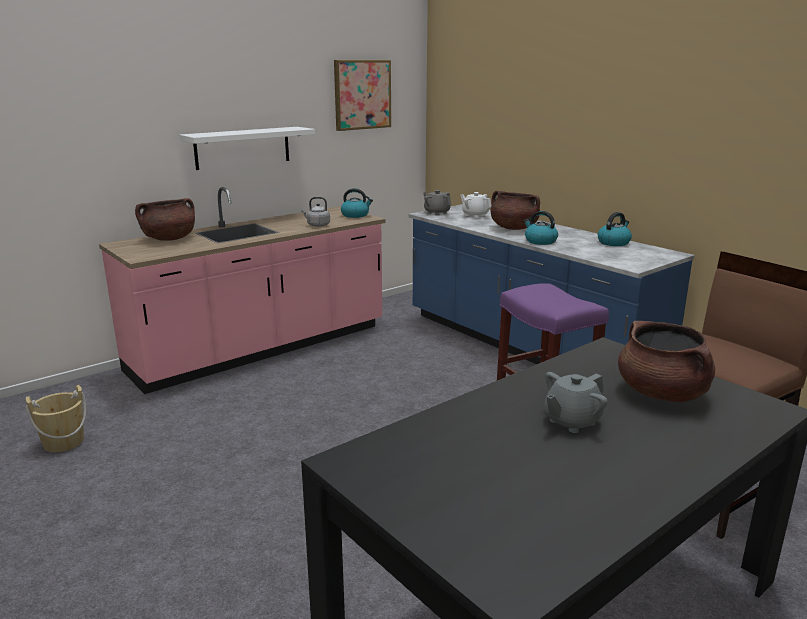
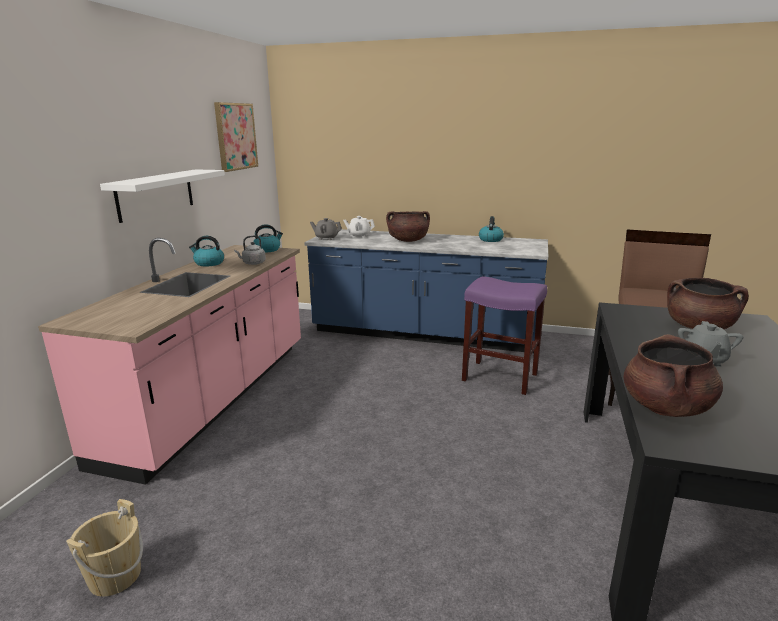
camera: 35 degrees left, 0 degrees up
(169, 239) = (123, 303): brown cooking pot -> brown cooking pot (666, 407)
(540, 241) = (446, 246): kettle -> kettle (209, 263)

